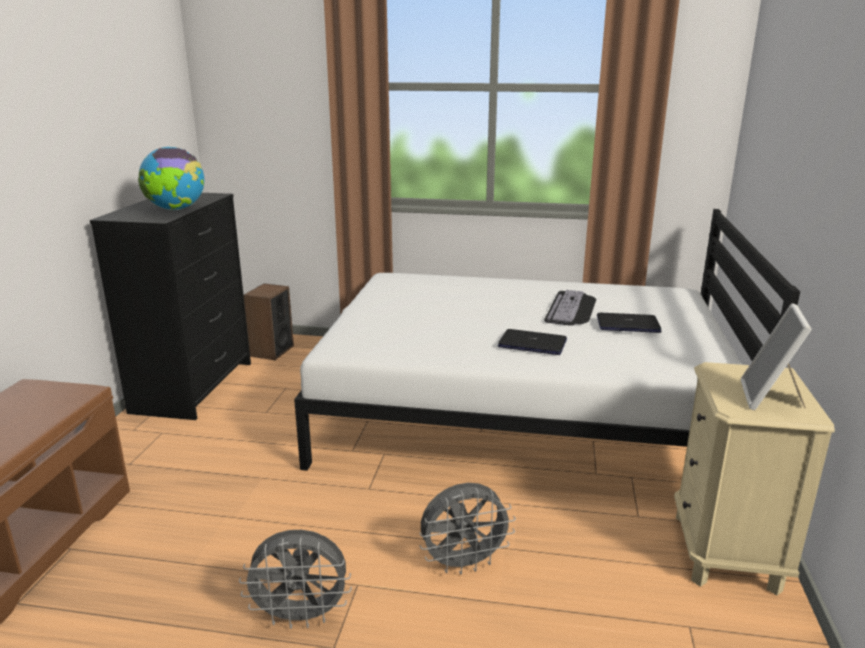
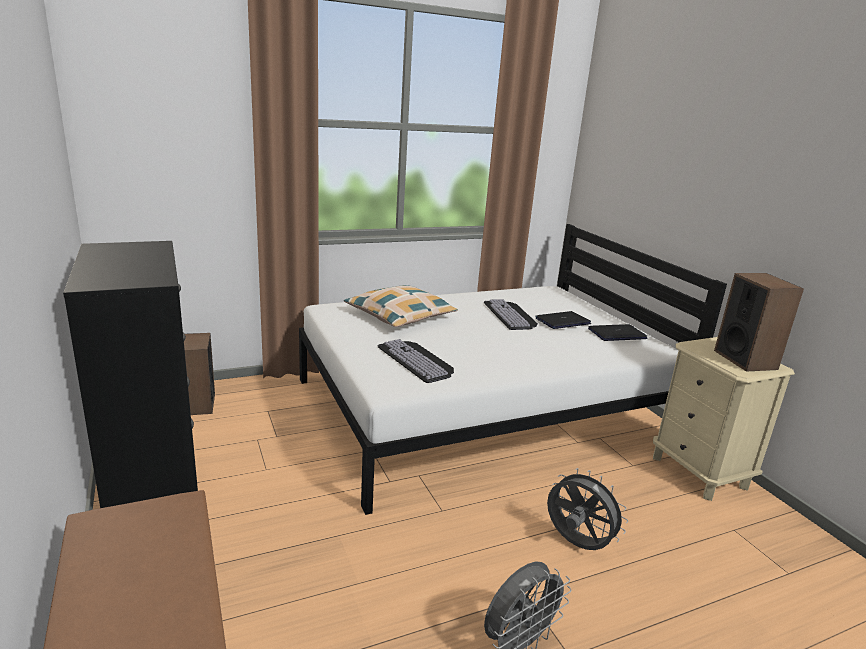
camera: 35 degrees left, 0 degrees up
(176, 210) = (151, 267): globe -> none
(401, 332) = (418, 360): none -> keyboard
(448, 292) = (400, 316): none -> pillow
(464, 563) = (576, 544): grey fan -> grey fan turned 90 degrees counterclockwise
(533, 343) = (527, 349): laptop -> laptop (617, 334)
(770, 398) = (745, 360): picture frame -> speaker

